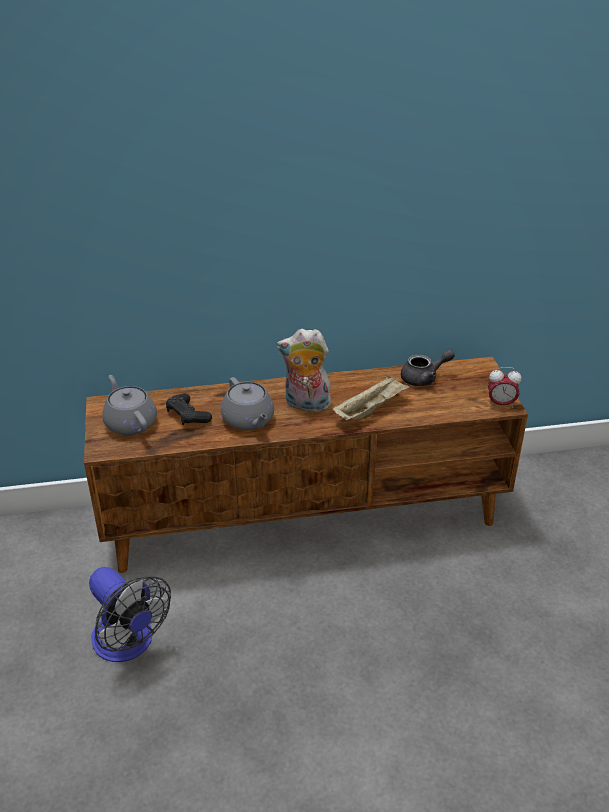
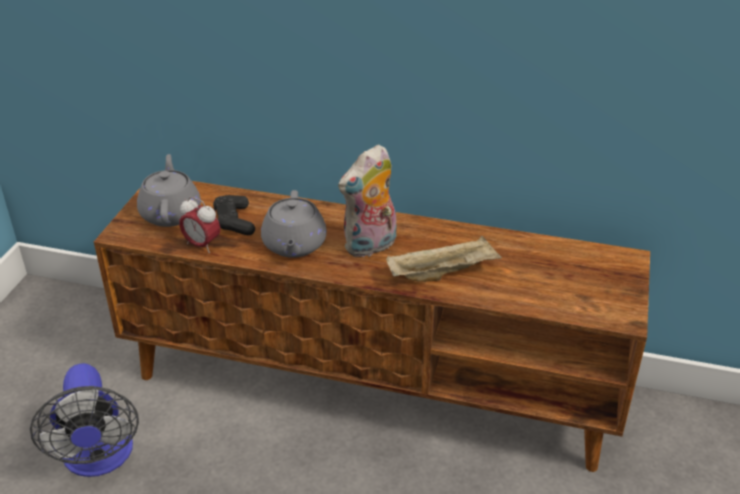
camera: 25 degrees right, 0 degrees up
(305, 405) = (371, 246): plush toy -> plush toy turned 75 degrees counterclockwise
(424, 378) = (539, 254): grey teapot -> none
(501, 404) = (617, 314): alarm clock -> alarm clock (202, 245)

